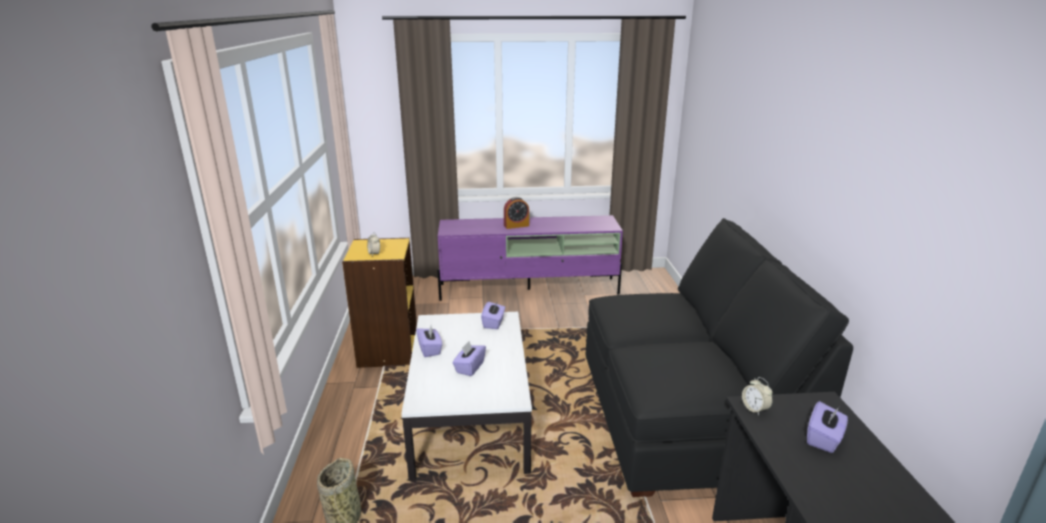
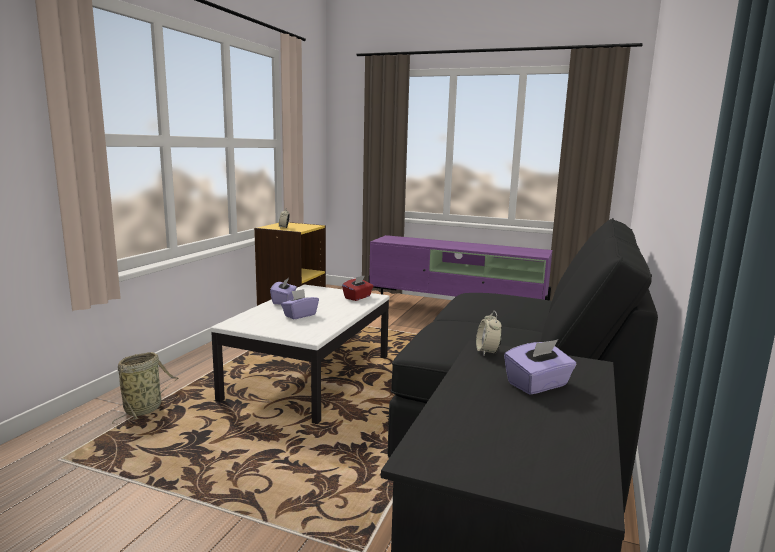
camera: 25 degrees right, 10 degrees down
(493, 323) = (358, 297): purple tissue box -> red tissue box
(516, 225) = (446, 244): alarm clock -> none

